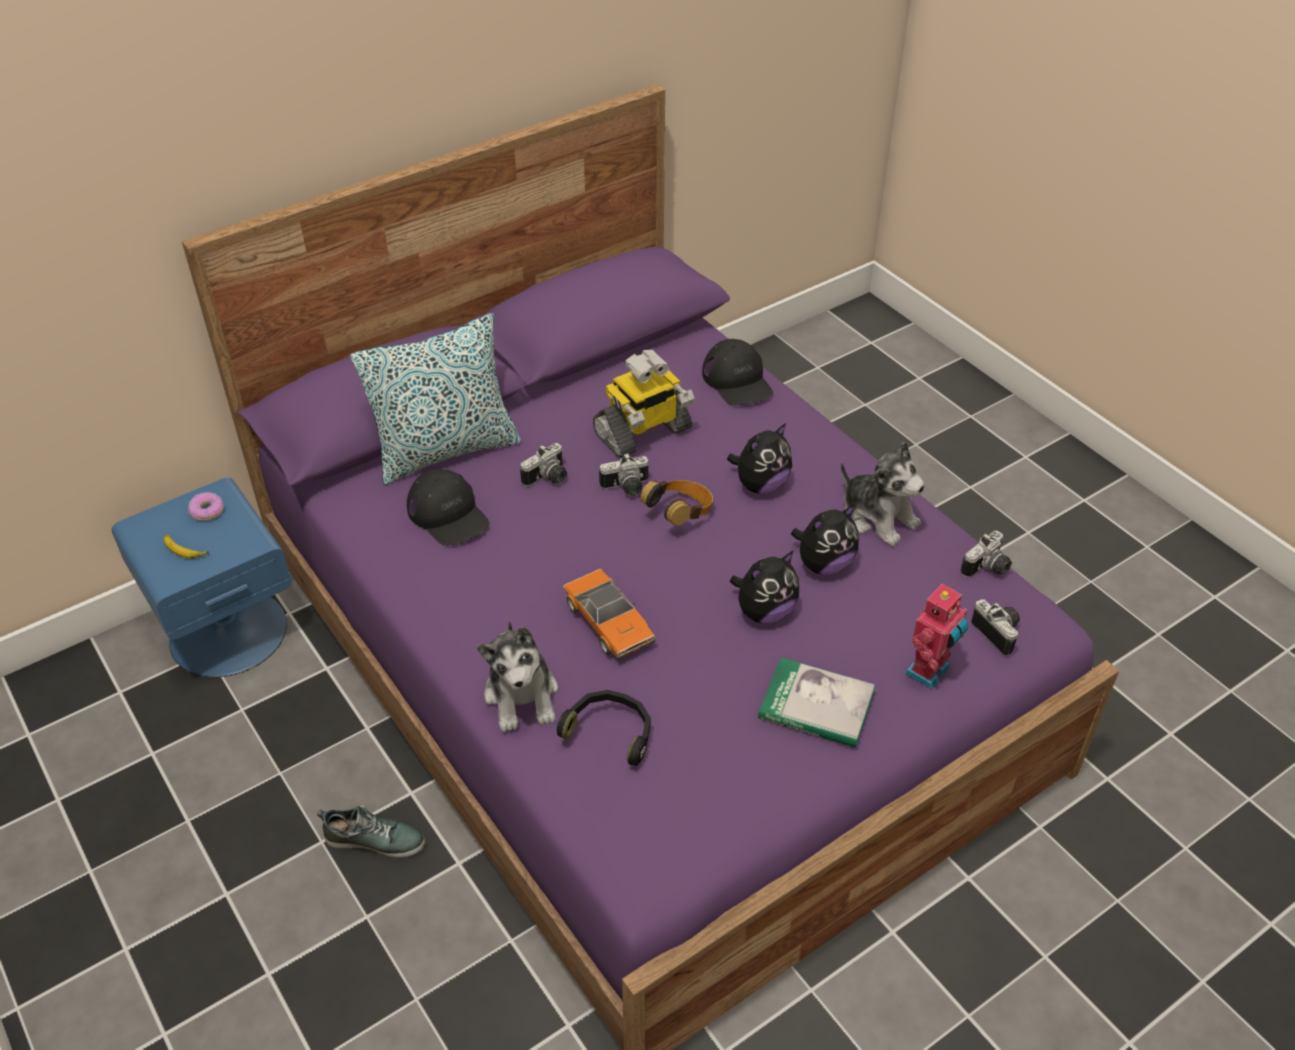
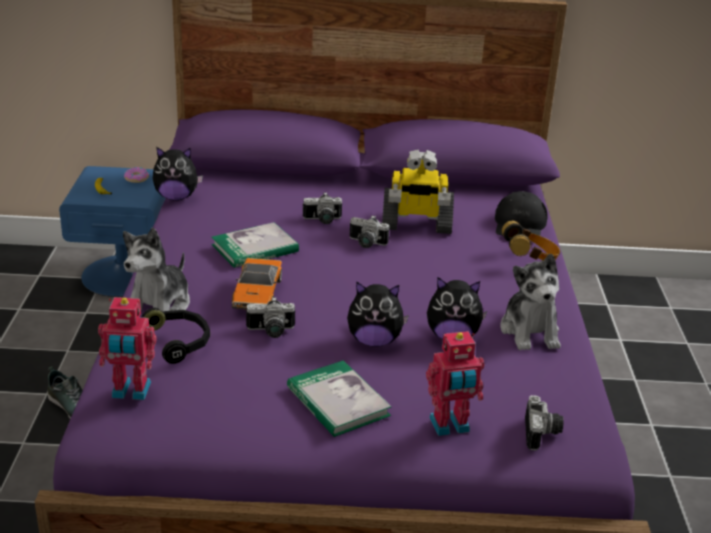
camera: 35 degrees right, 15 degrees down
(446, 450) = (279, 185): pillow -> none
(448, 514) = (239, 211): black cap -> none
(530, 559) = (255, 248): none -> book
(635, 822) = (130, 392): none -> toy robot
(680, 515) = (383, 269): headphones -> headphones (530, 260)
(760, 484) = (462, 279): plush toy -> plush toy (176, 197)
(988, 569) = (583, 396): camera -> camera (271, 332)

